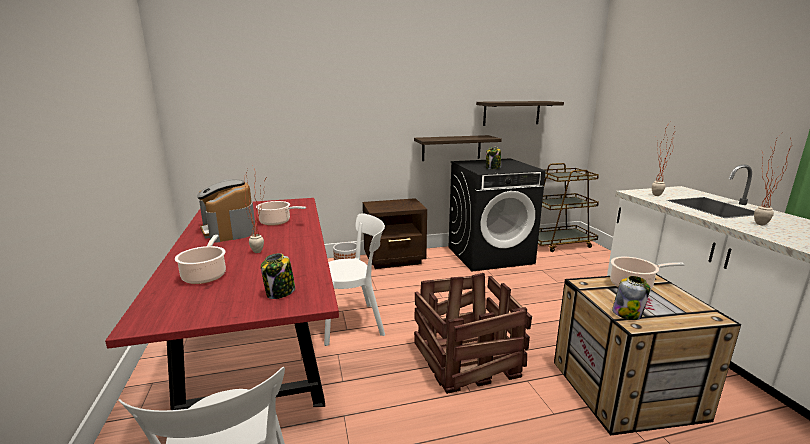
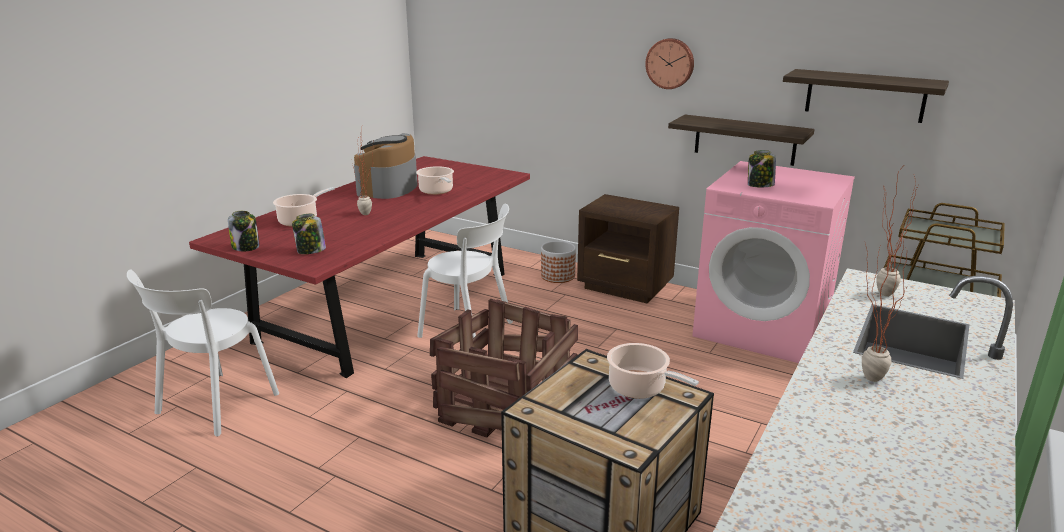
camera: 45 degrees right, 5 degrees up
(402, 105) = (670, 63): none -> wall clock
(490, 255) = (763, 328): black washing machine -> pink washing machine
(627, 313) = (550, 400): jar -> jar (246, 247)

